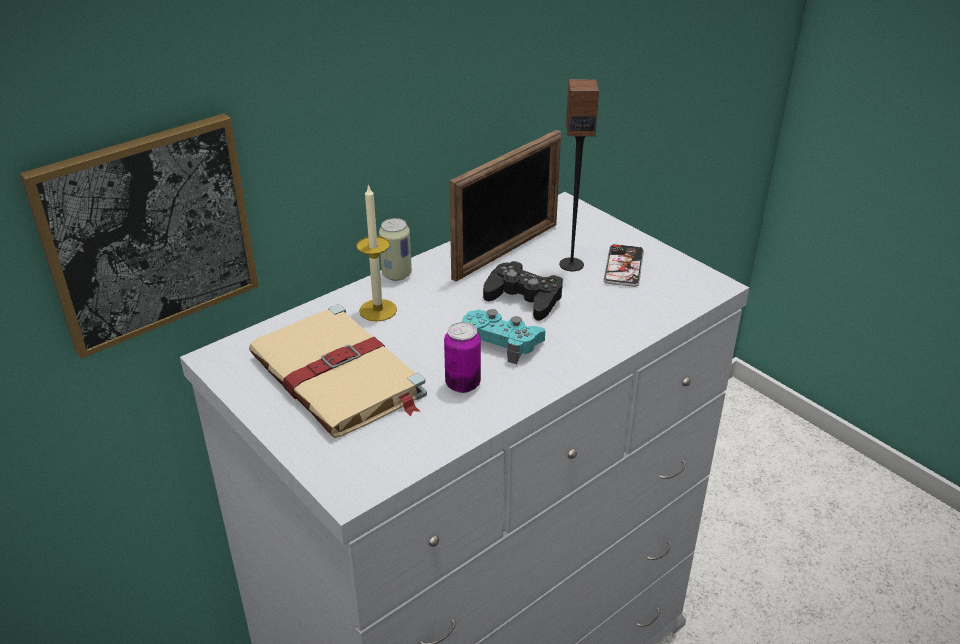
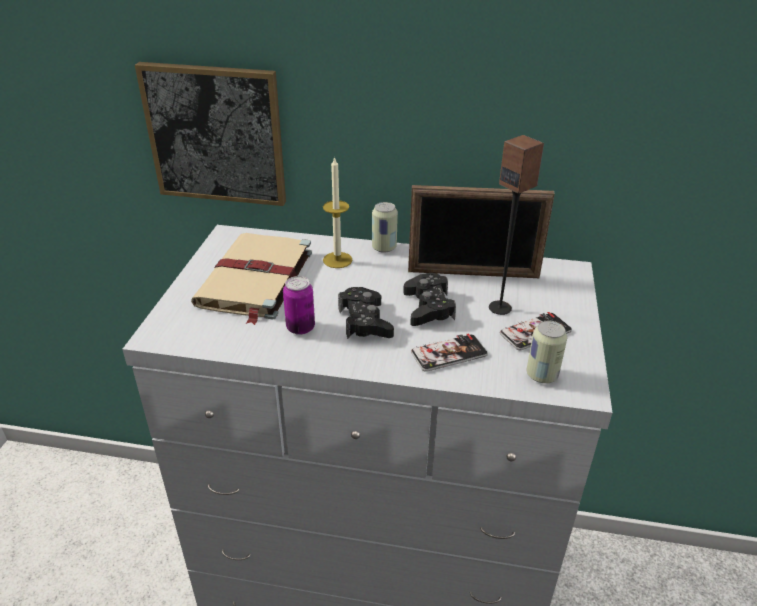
camera: 50 degrees right, 0 degrees up
(501, 342) = (365, 321): turquoise game controller -> black game controller
(601, 321) = (449, 354): none -> phone
(678, 293) = (542, 375): none -> can

